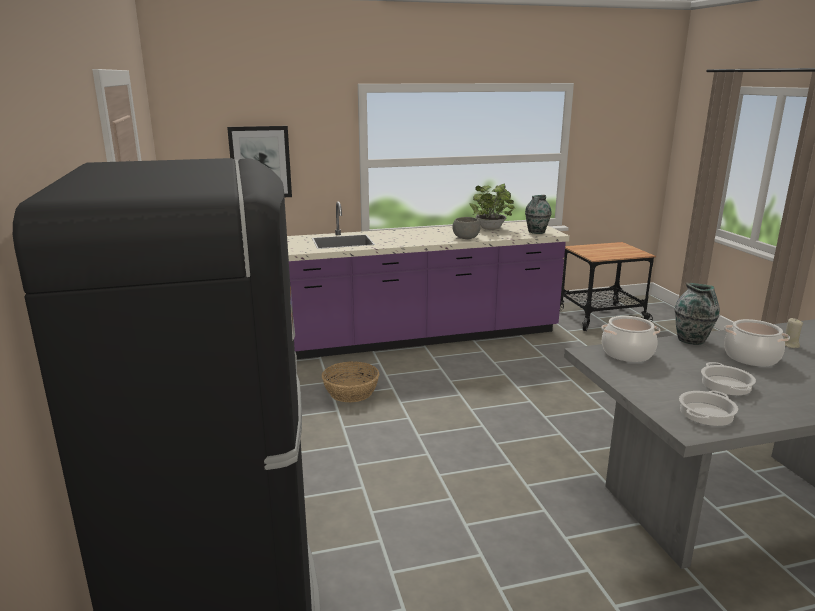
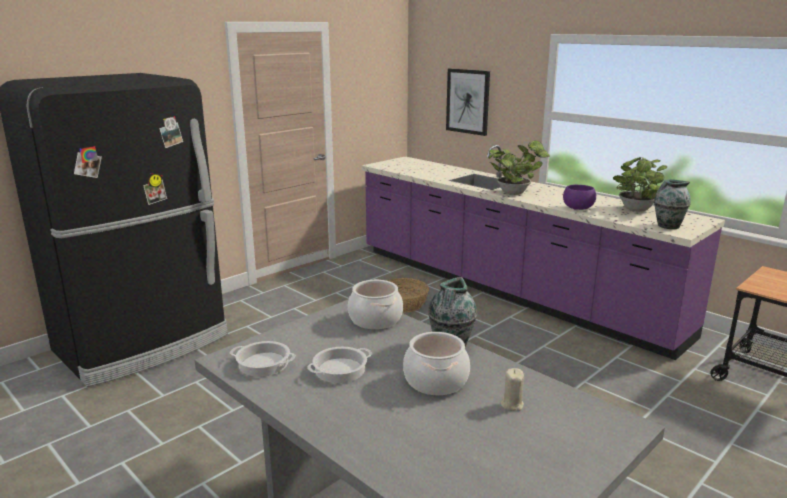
camera: 60 degrees right, 0 degrees up
(398, 241) = (515, 193): none -> potted plant
(466, 238) = (578, 208): grey bowl -> purple bowl

